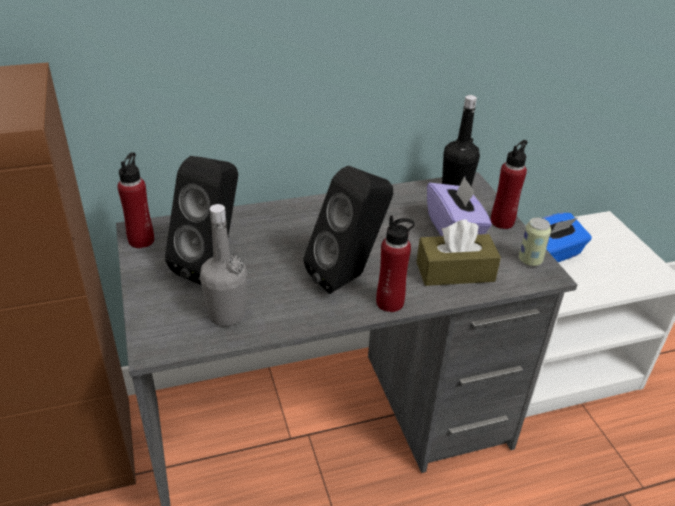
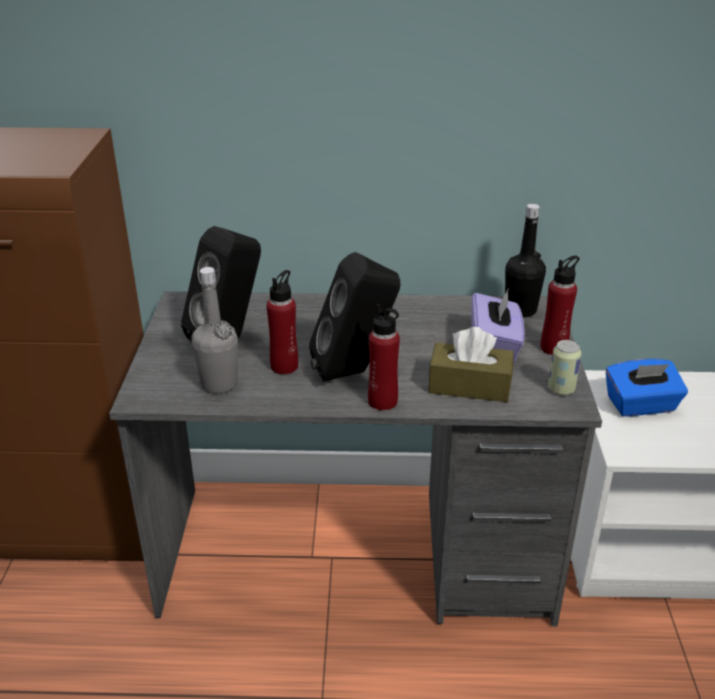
camera: 20 degrees right, 5 degrees down
(141, 240) = (177, 309): red bottle -> red bottle (284, 366)

